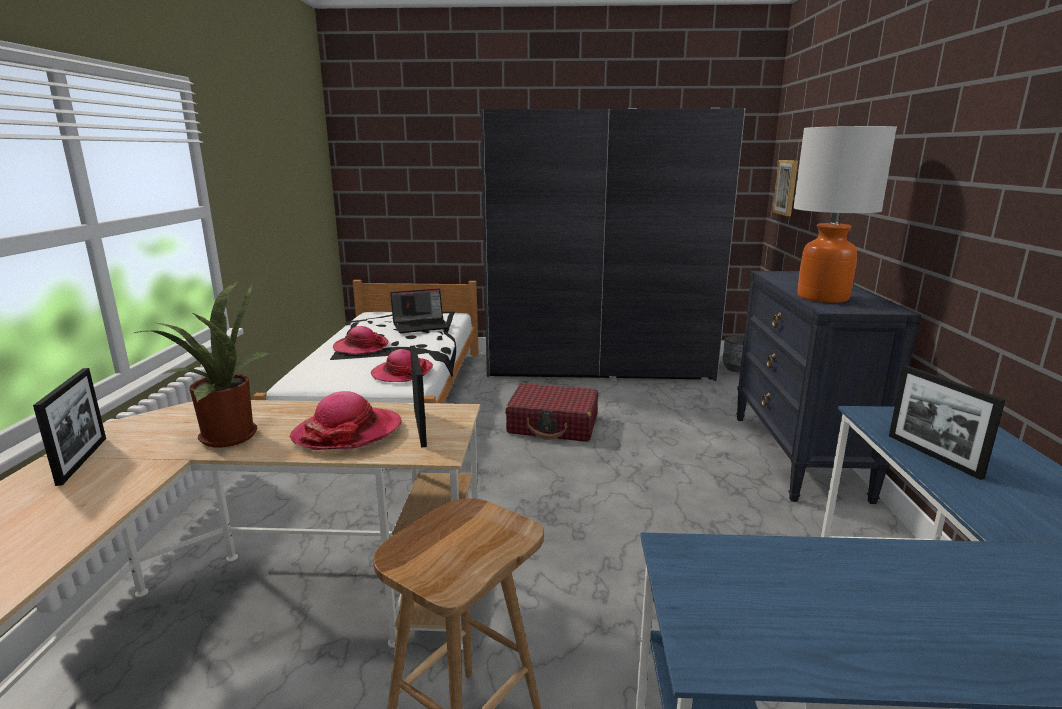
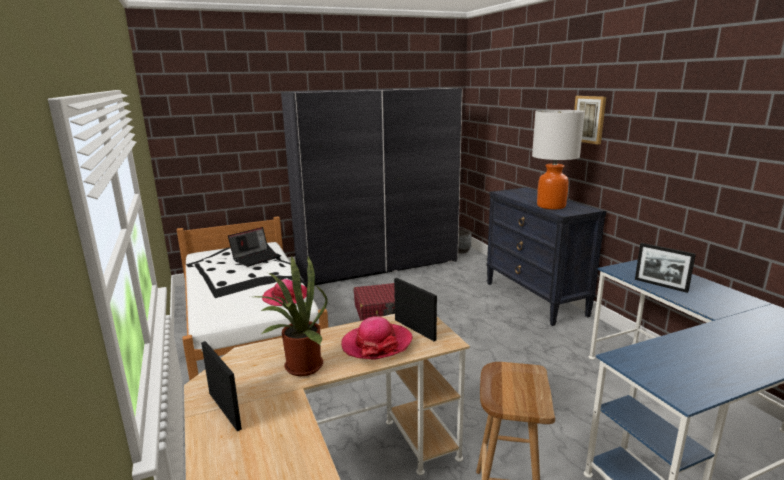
camera: 25 degrees left, 0 degrees up
(361, 347) = (227, 283): hat -> none
(786, 187) = (481, 134): picture -> picture (589, 119)

